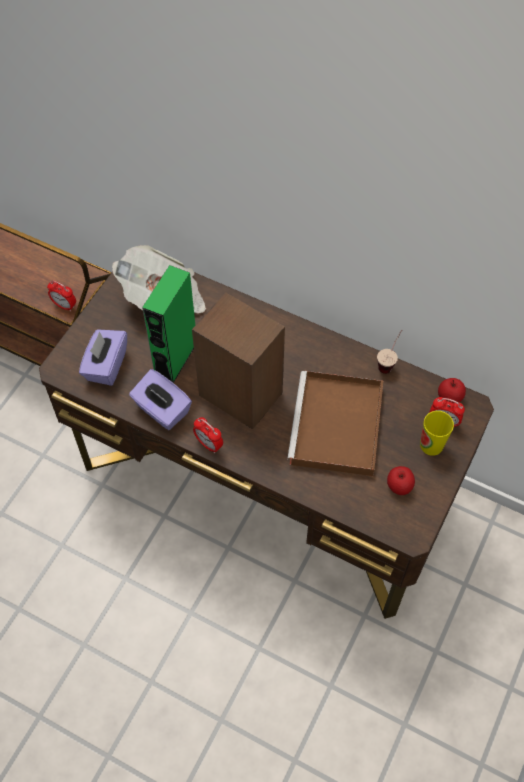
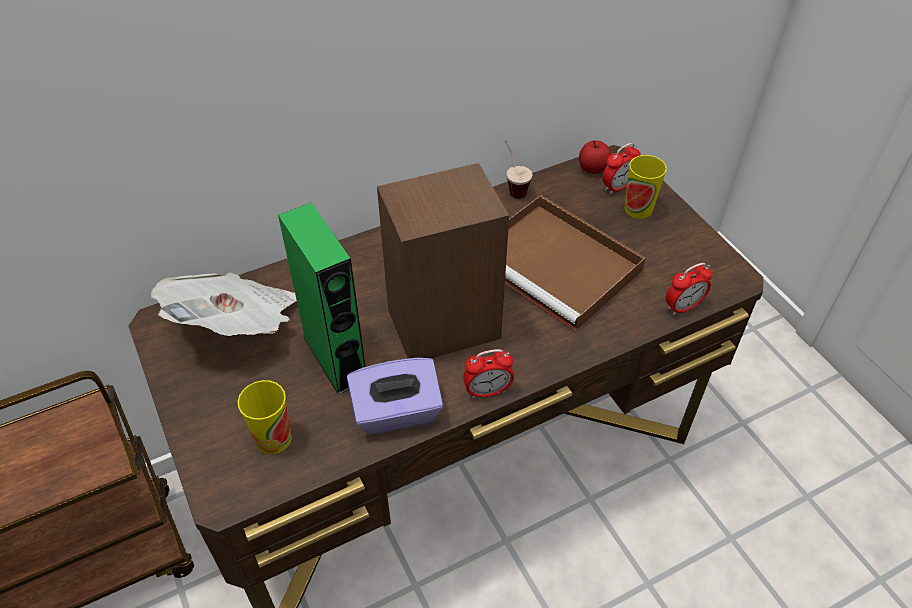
camera: 55 degrees left, 10 degrees down
(64, 306) = (98, 464): alarm clock -> alarm clock (683, 307)
(106, 366) = (273, 438): purple tissue box -> cup
(399, 486) = (670, 257): apple -> none

